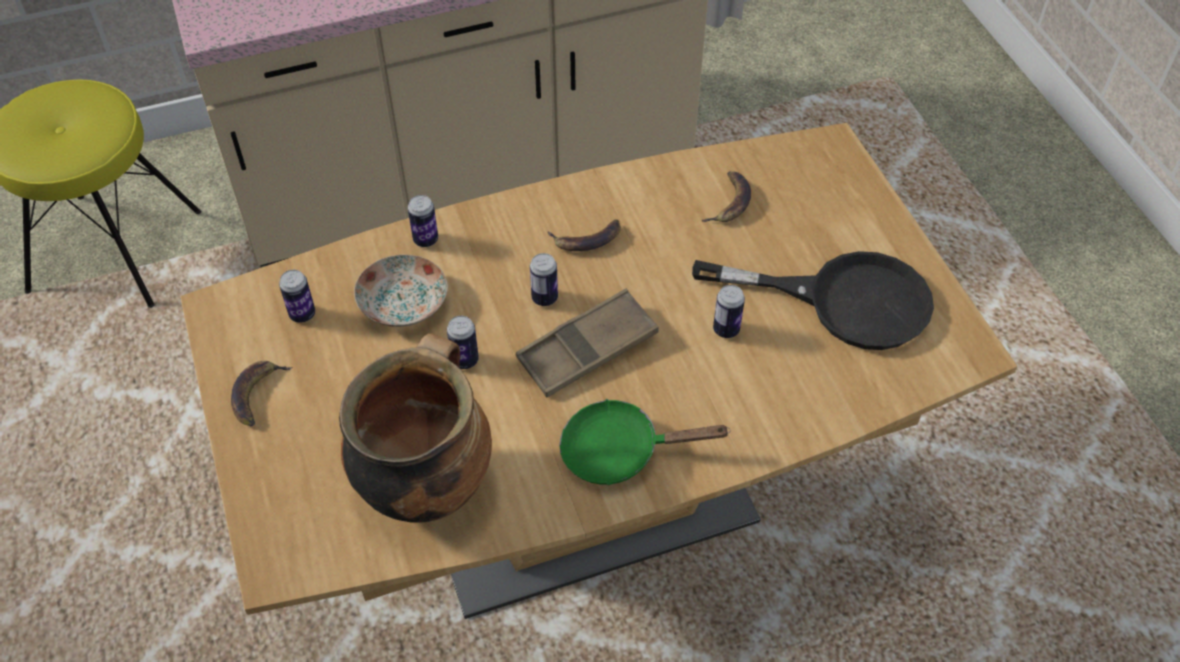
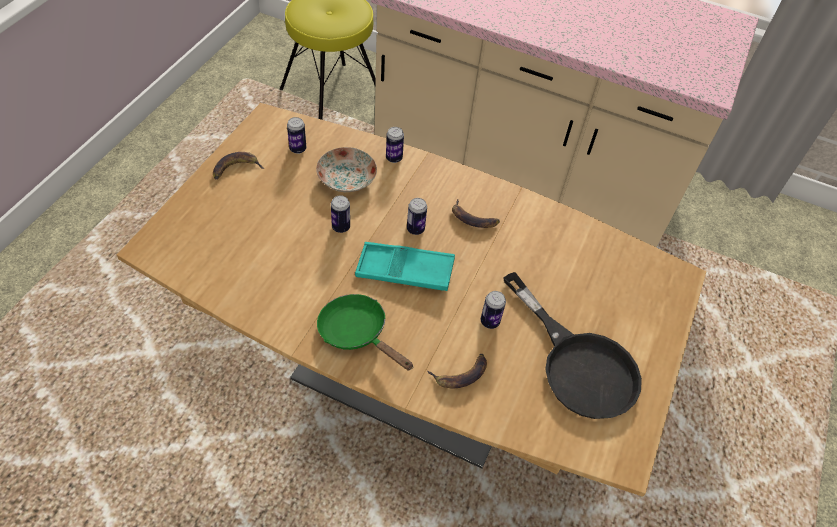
camera: 40 degrees right, 0 degrees up
(425, 484) = (252, 268): cooking pot -> none
(587, 349) = (404, 271): brown tray -> turquoise tray
(729, 201) = (577, 259): banana -> banana (461, 374)

